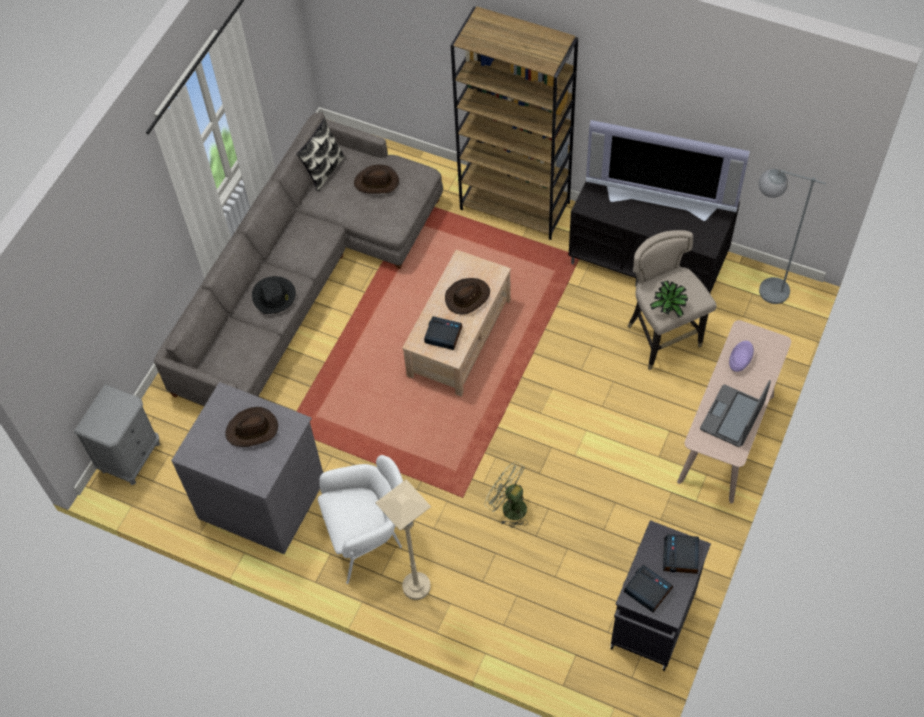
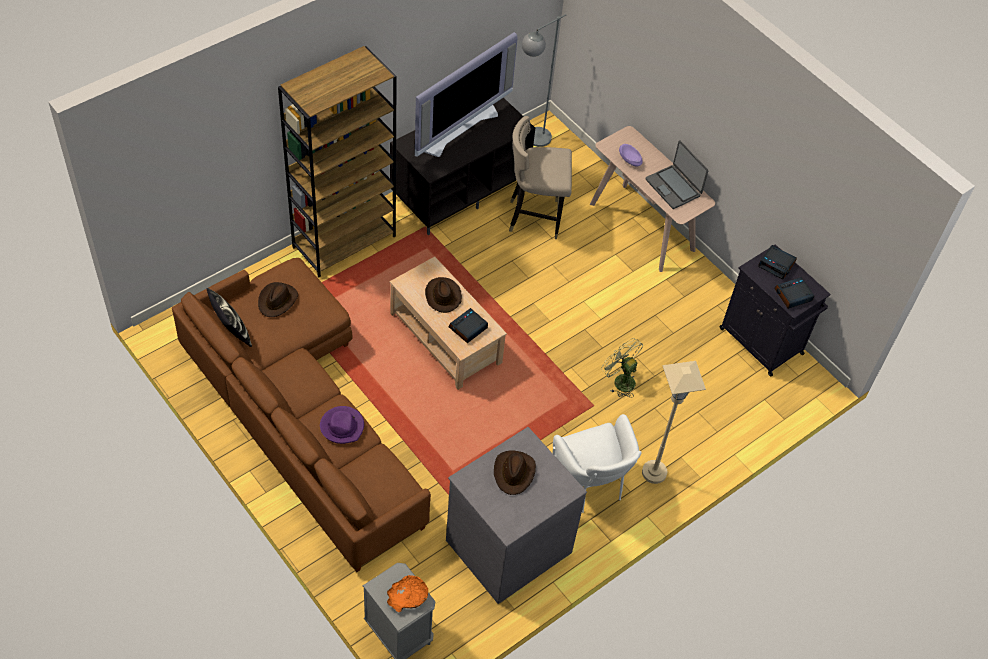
camera: 70 degrees left, 5 degrees down
(109, 421) = (407, 597): none -> orange bowl
(274, 296) = (342, 426): black hat -> purple hat
(305, 274) = (301, 414): grey sofa -> brown sofa
(368, 536) = (590, 485): white armchair -> white armchair turned 150 degrees clockwise
(509, 507) = (620, 380): green fan -> green fan turned 75 degrees clockwise
(668, 311) = (560, 176): potted plant -> none

